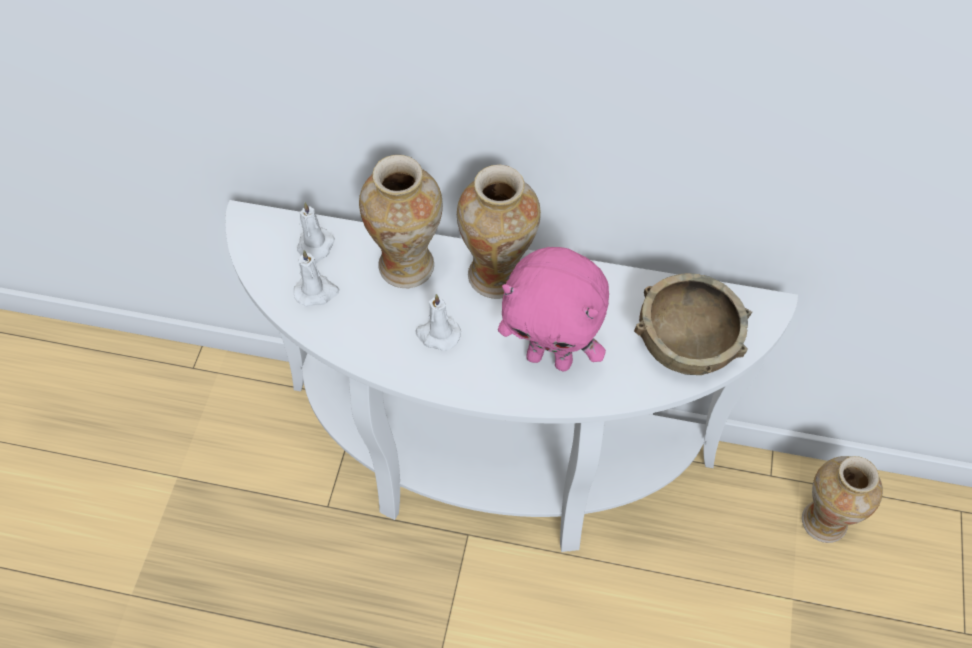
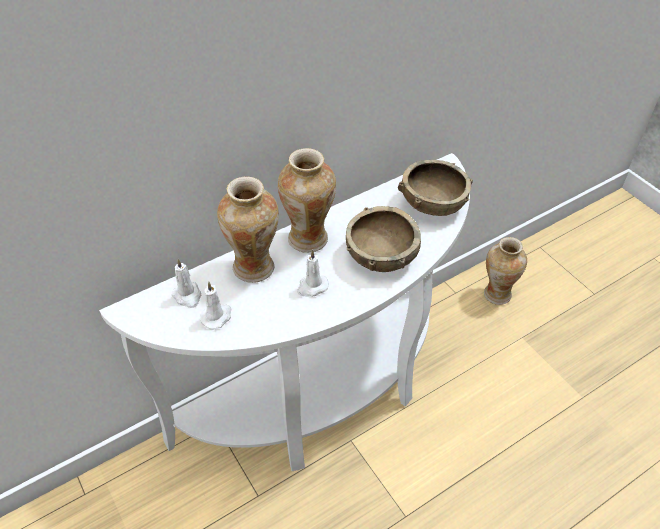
camera: 45 degrees left, 10 degrees down
(550, 358) = (381, 255): pink plush toy -> brown bowl

